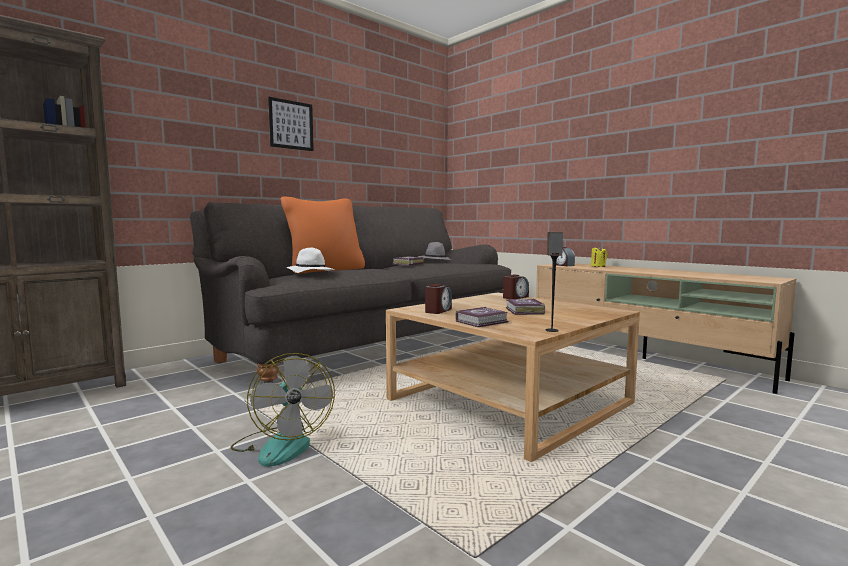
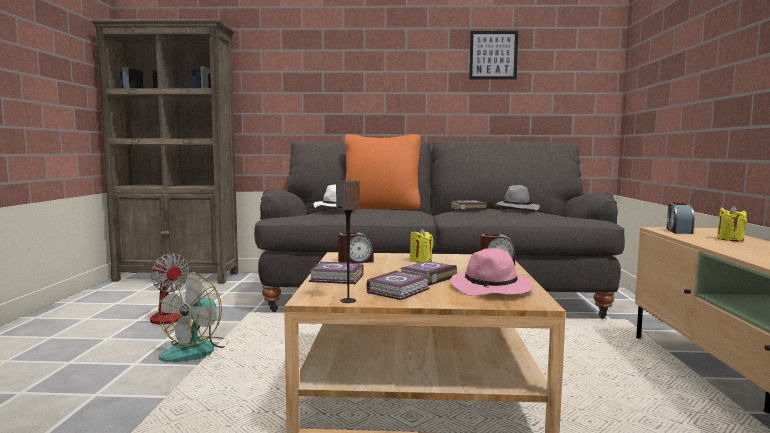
camera: 45 degrees right, 0 degrees up
(152, 430) = (172, 315): none -> fan
(291, 125) = (397, 61): picture -> picture (493, 55)
(472, 303) = (421, 260): none -> yellow candle
(546, 319) = (400, 290): none -> book
(575, 309) = (491, 289): none -> pink hat

